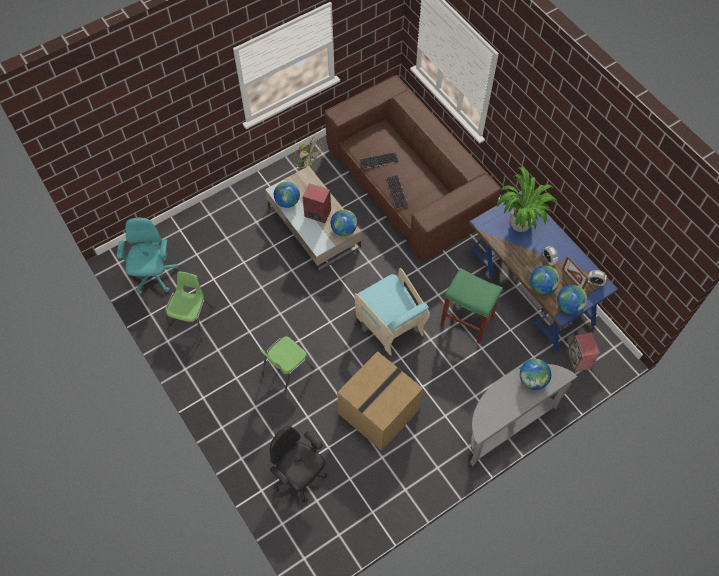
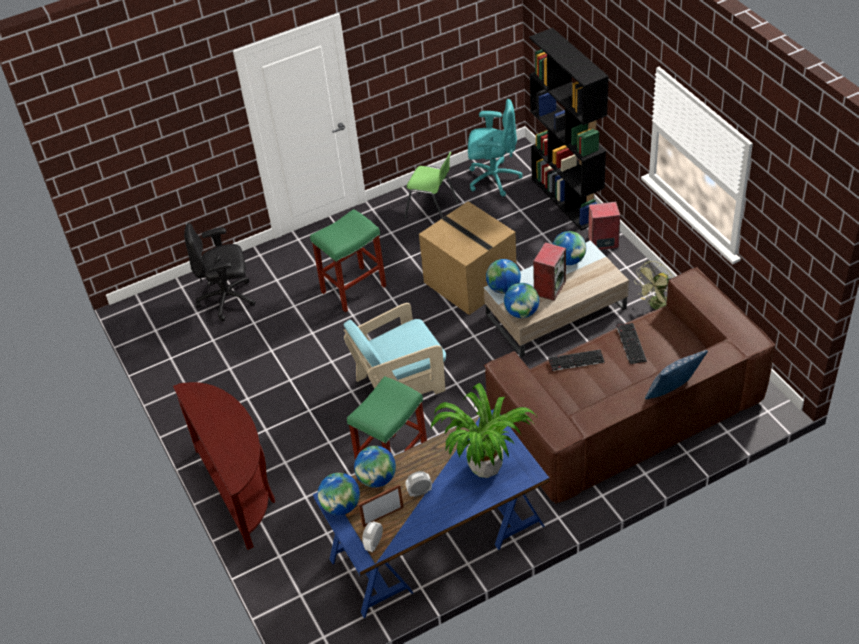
camera: 100 degrees right, 15 degrees down
(186, 221) = (567, 199): none -> black bookcase
(287, 371) = (354, 288): green chair -> green stool
(299, 476) = (228, 299): black office chair -> black office chair turned 150 degrees counterclockwise
(378, 410) = (287, 367): cardboard box -> cardboard box (471, 281)
(442, 126) = (673, 392): none -> pillow
(505, 424) = (240, 490): grey console table -> brown console table
(532, 380) = (238, 446): globe -> globe (503, 288)
(579, 360) = (311, 587): speaker -> speaker (602, 242)

